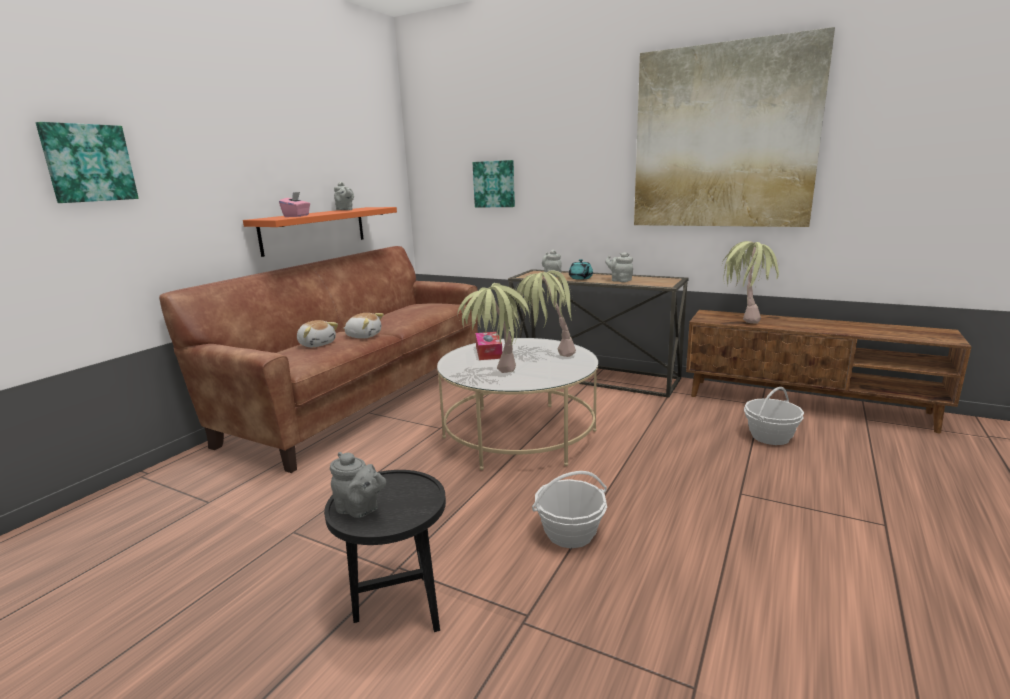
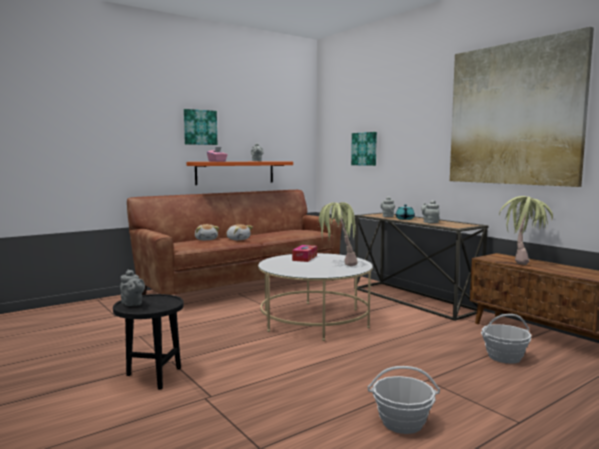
camera: 25 degrees right, 10 degrees down
(88, 163) = (104, 125): picture -> picture (200, 127)
(496, 379) = (285, 270): potted plant -> none
(570, 533) = (281, 371): basket -> basket (402, 422)

